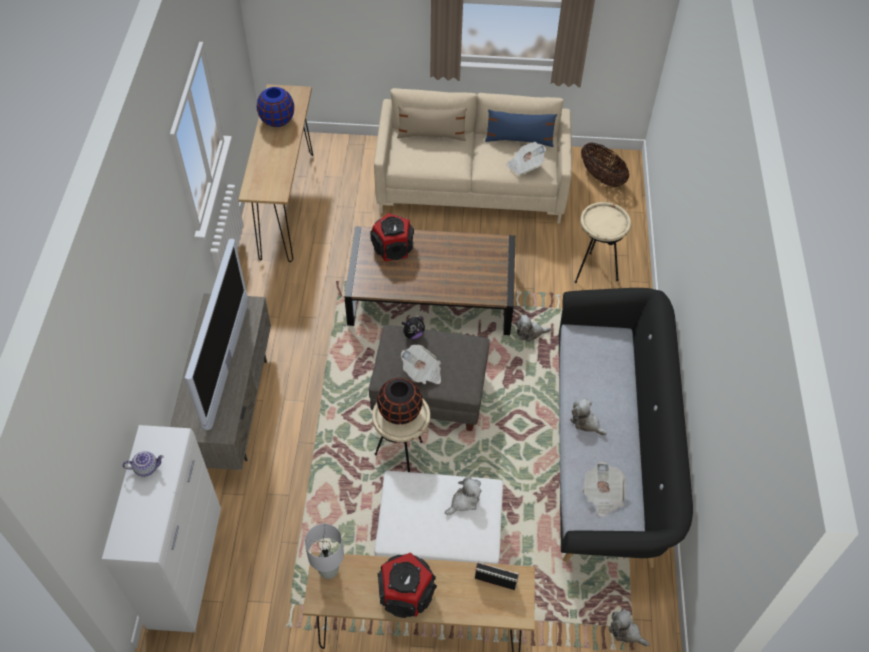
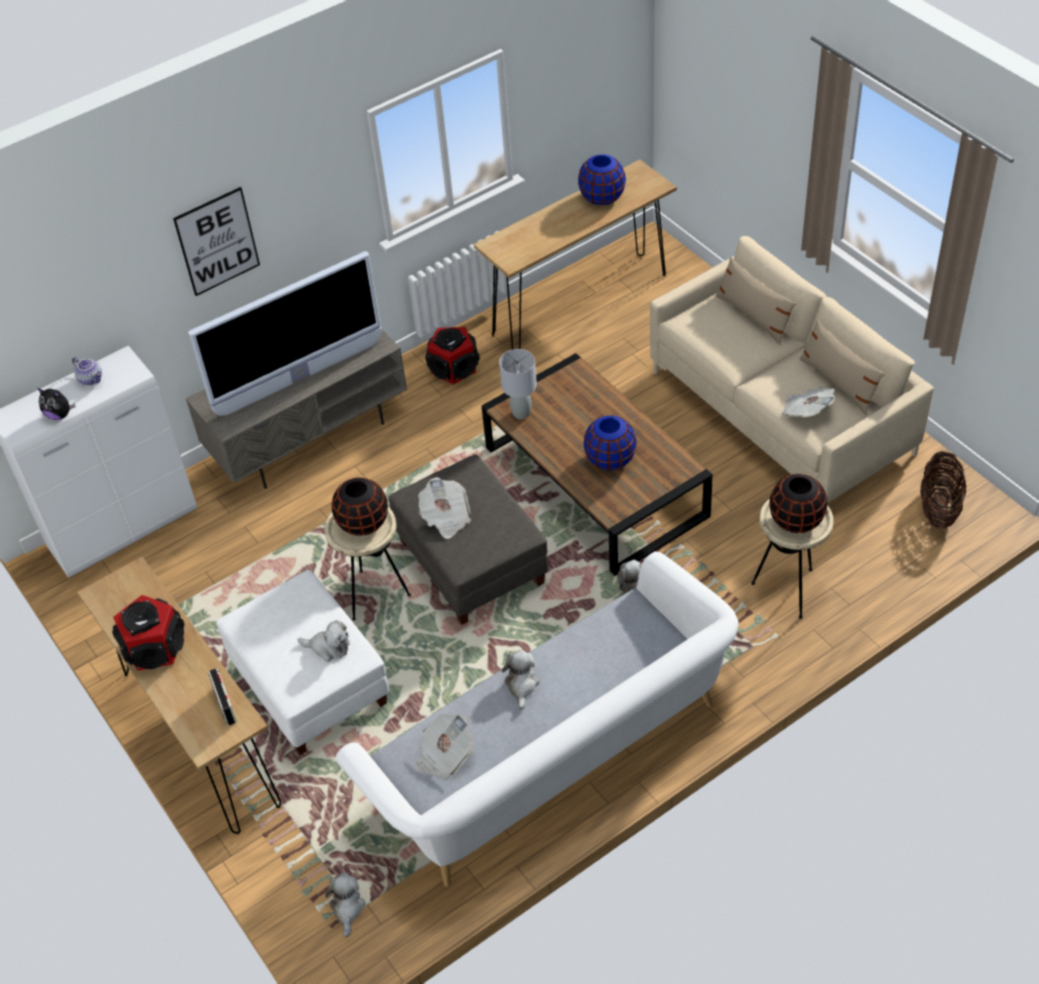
camera: 55 degrees right, 5 degrees down
(146, 299) = (217, 241): none -> picture
(328, 571) = (132, 580): grey table lamp -> grey table lamp (521, 413)
(393, 248) = (581, 397): speaker -> speaker (454, 368)
(413, 334) = (485, 481): plush toy -> plush toy (59, 415)
(456, 269) = (610, 459): none -> blue vase
(519, 140) = (838, 383): blue pillow -> beige pillow
(606, 222) = (796, 520): none -> black vase
(608, 452) = (553, 756): black sofa -> white sofa

